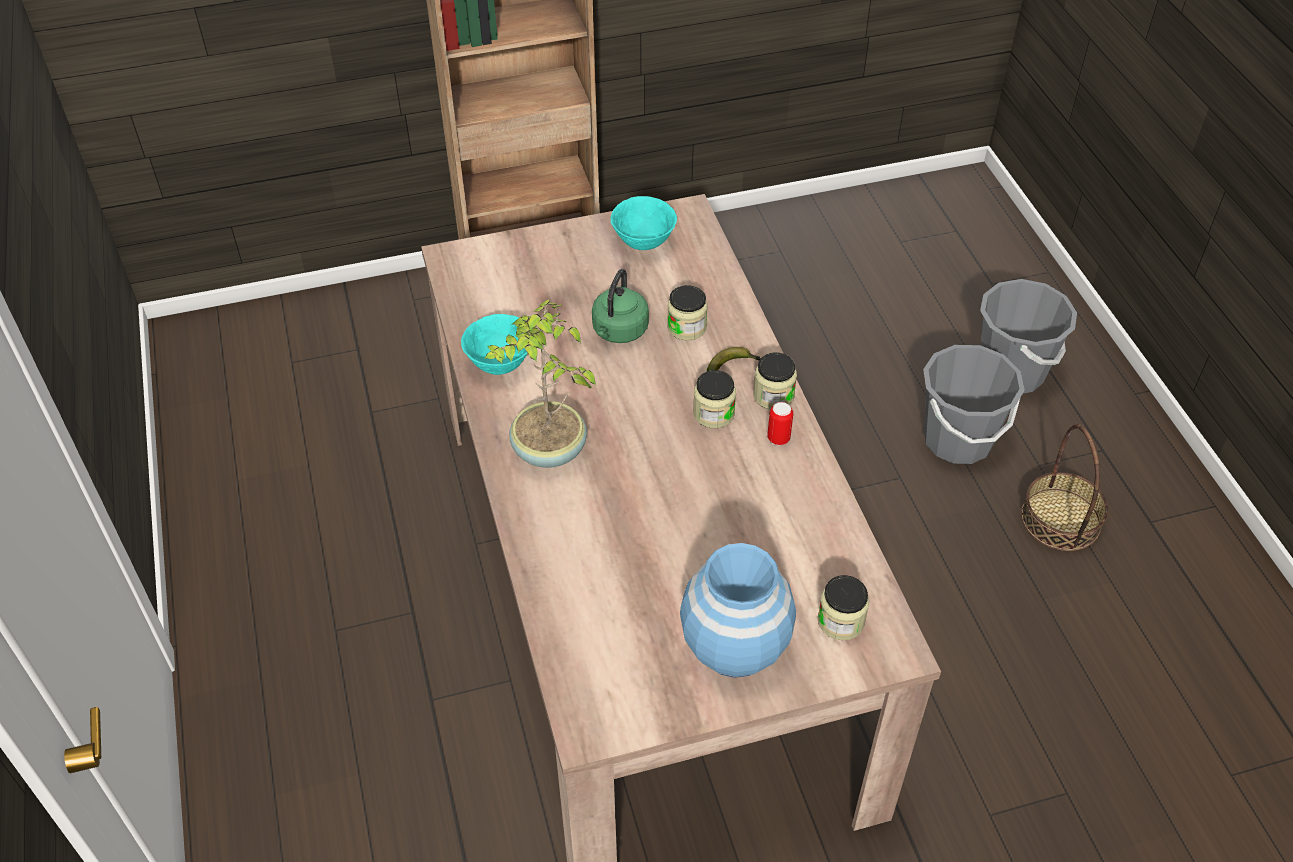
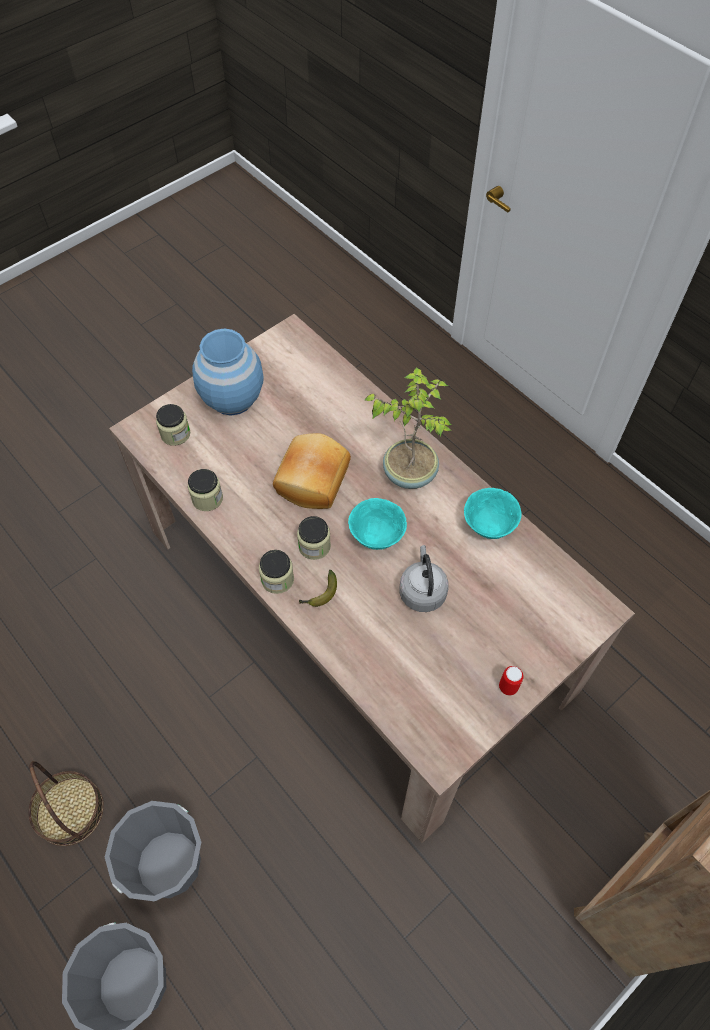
camera: 155 degrees right, 10 degrees up
(619, 332) = (422, 591): green kettle -> grey kettle
(643, 243) = (458, 699): turquoise bowl -> turquoise bowl (376, 536)
(678, 488) = (311, 479): none -> bread
(686, 327) = (373, 618): jar -> jar (207, 498)
(778, 438) = (259, 544): can -> can (508, 687)

